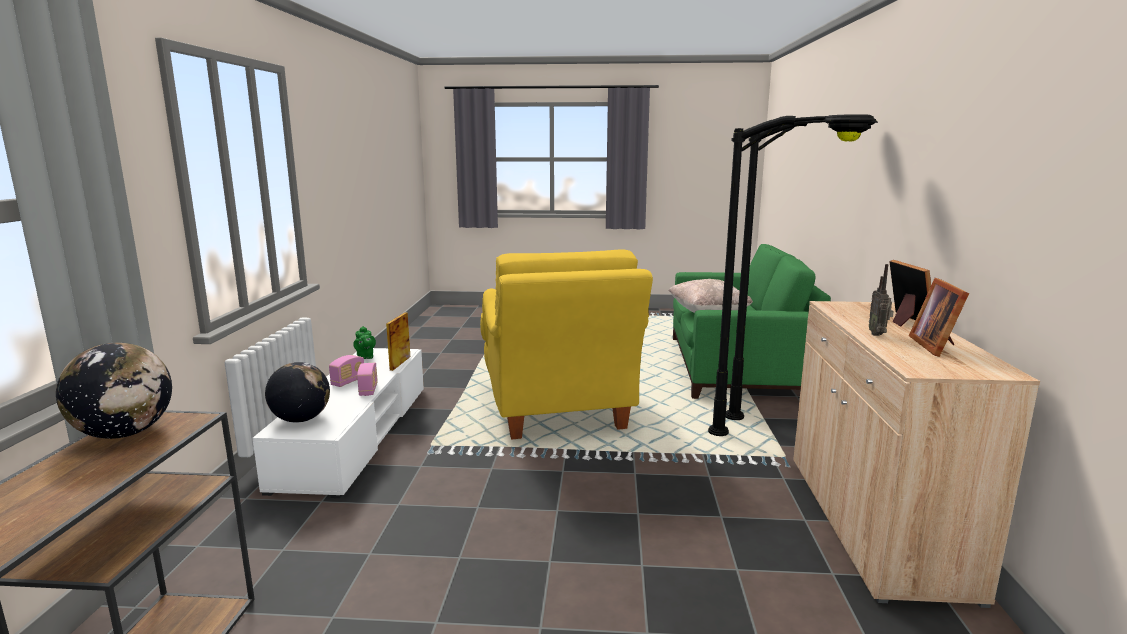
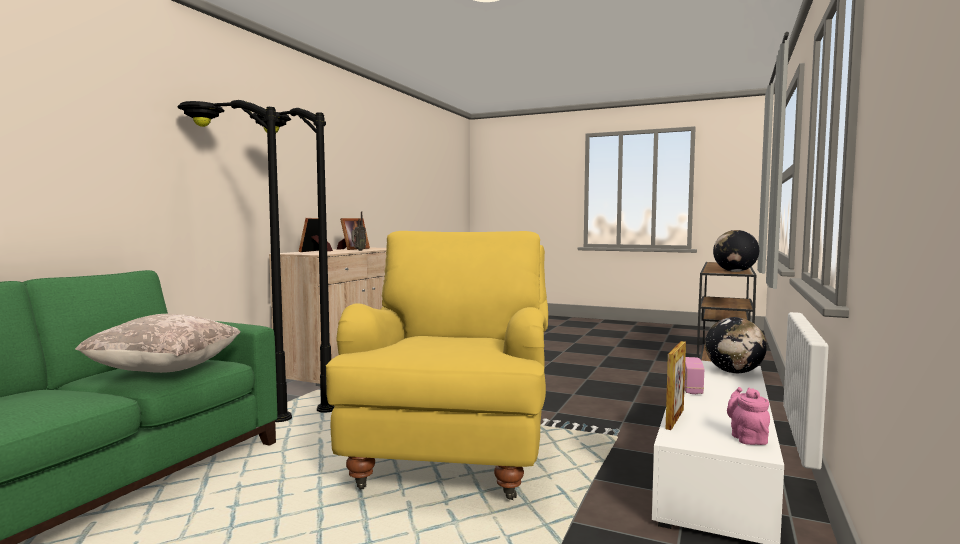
camera: 160 degrees left, 10 degrees down
(348, 382) = (728, 400): radio -> none
(365, 357) = (747, 438): green teapot -> pink teapot

